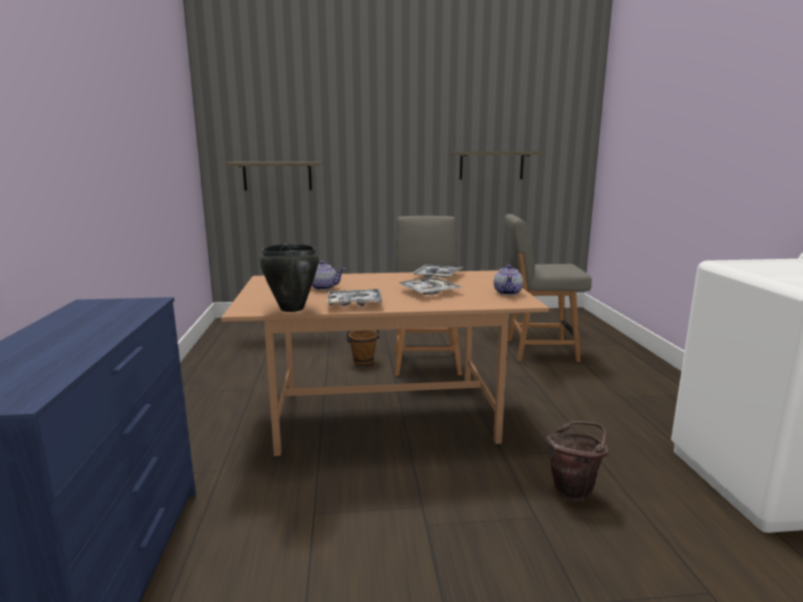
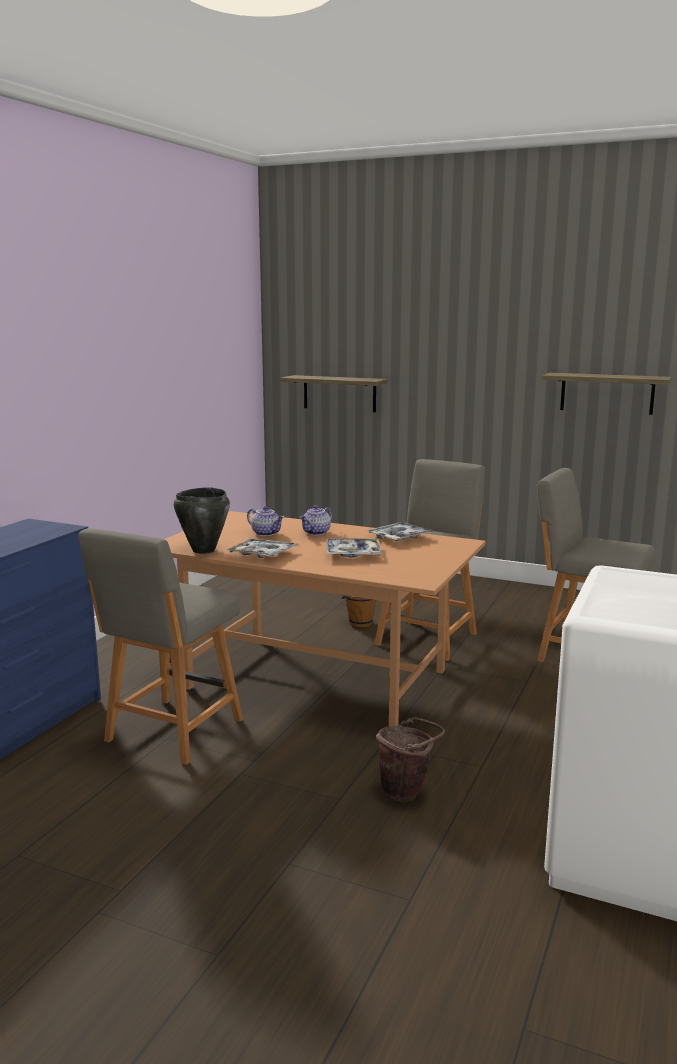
camera: 30 degrees right, 0 degrees up
(311, 505) = (171, 732): none -> grey chair
(508, 293) = (429, 568): teapot -> teapot (316, 533)

